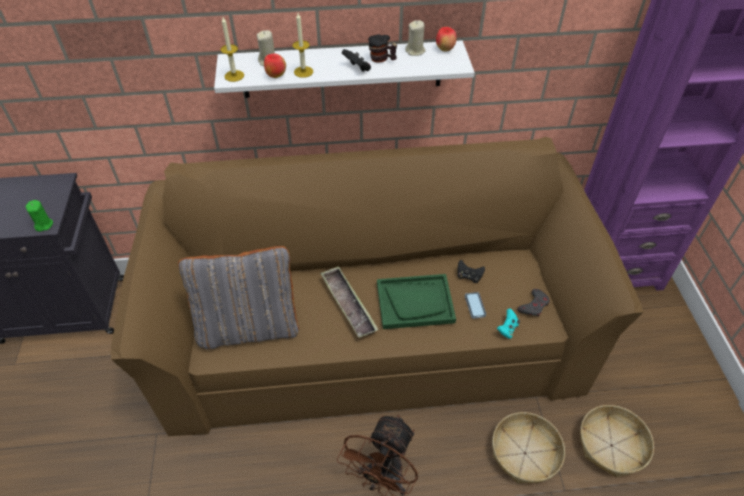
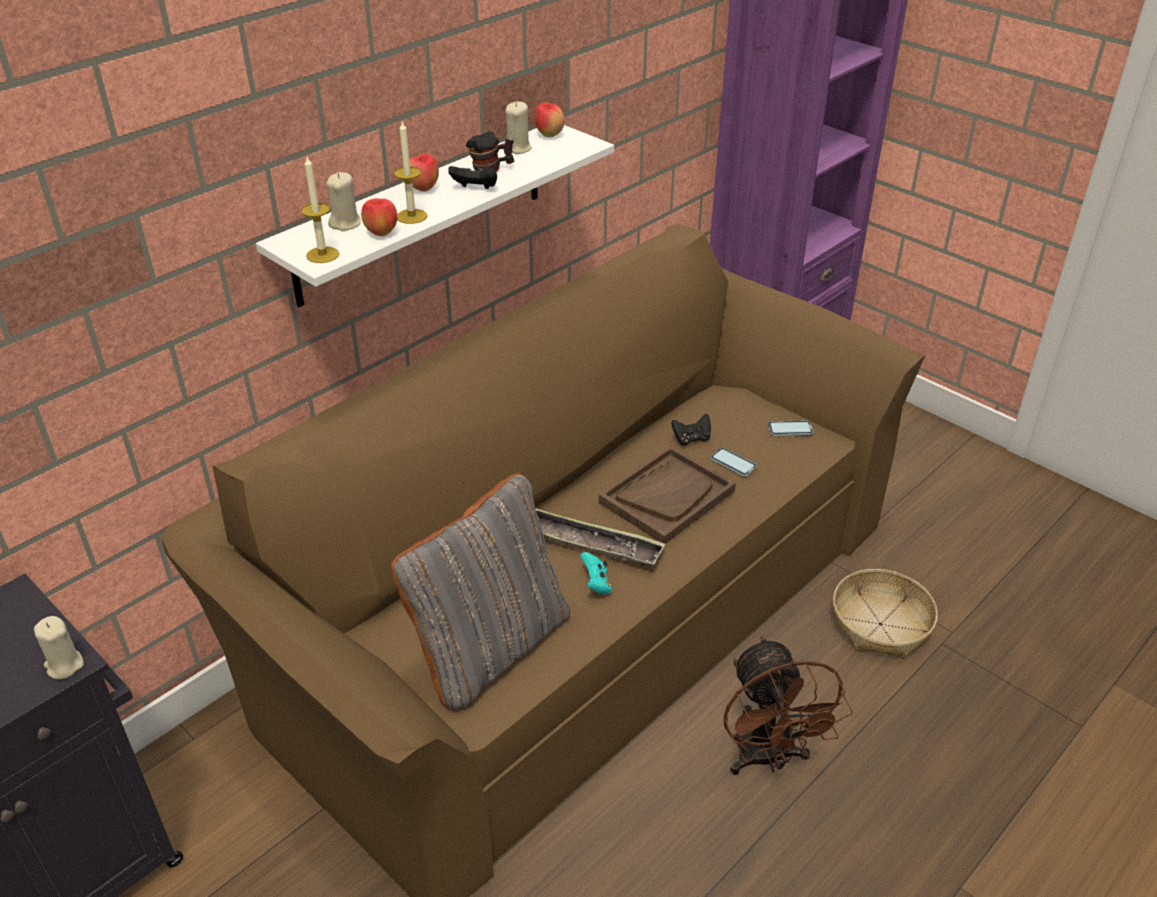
camera: 40 degrees left, 10 degrees down
(43, 225) = (64, 665): green candle -> beige candle
(331, 57) = (423, 189): none -> apple
(415, 302) = (667, 496): green tray -> brown tray
(507, 329) = (790, 467): turquoise game controller -> turquoise game controller (596, 583)
(534, 305) = (790, 429): grey game controller -> phone
(611, 445) = (948, 560): basket -> none

